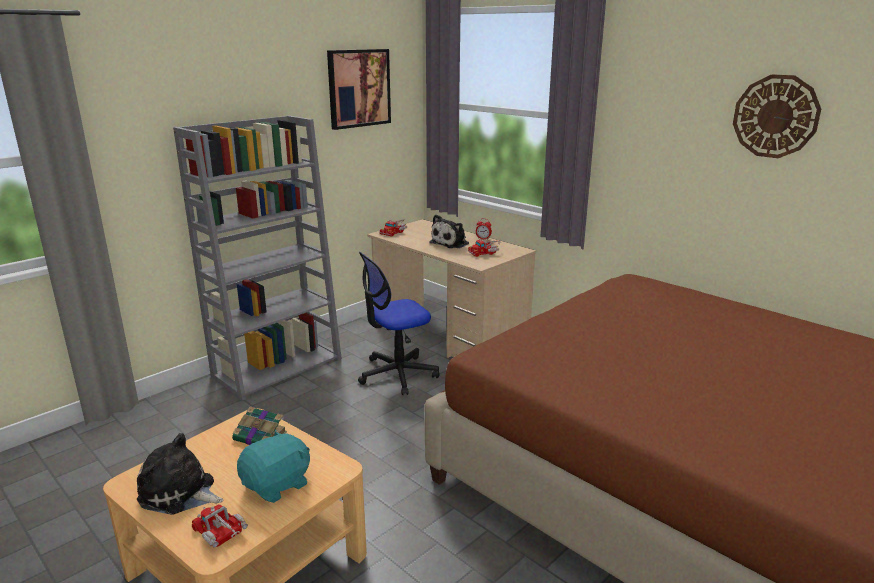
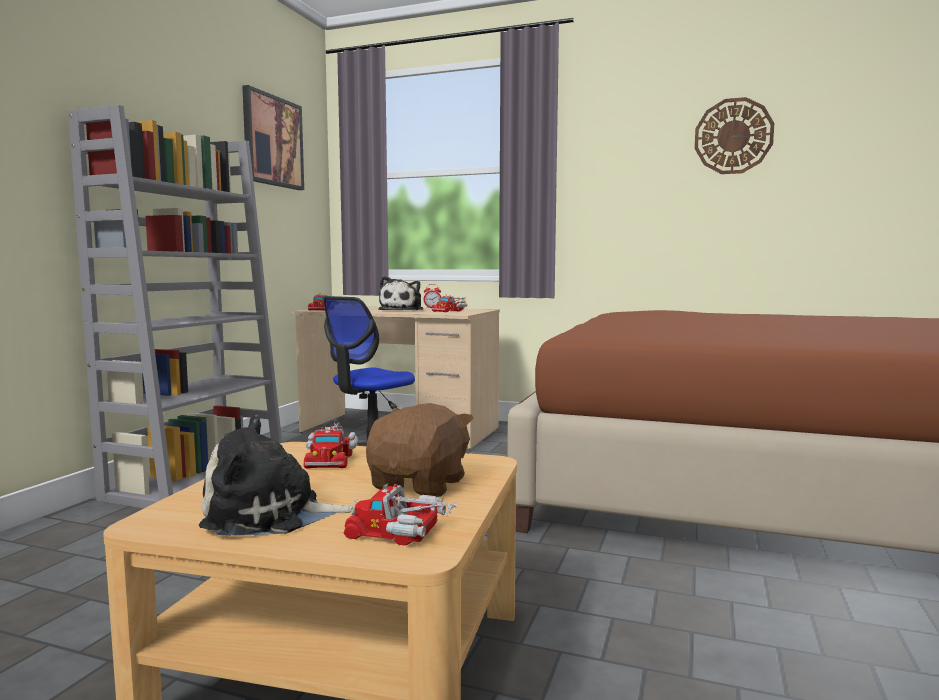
camera: 25 degrees left, 15 degrees down
(261, 437) = (331, 458): book -> toy truck
(277, 485) = (420, 485): turquoise plush toy -> brown plush toy

